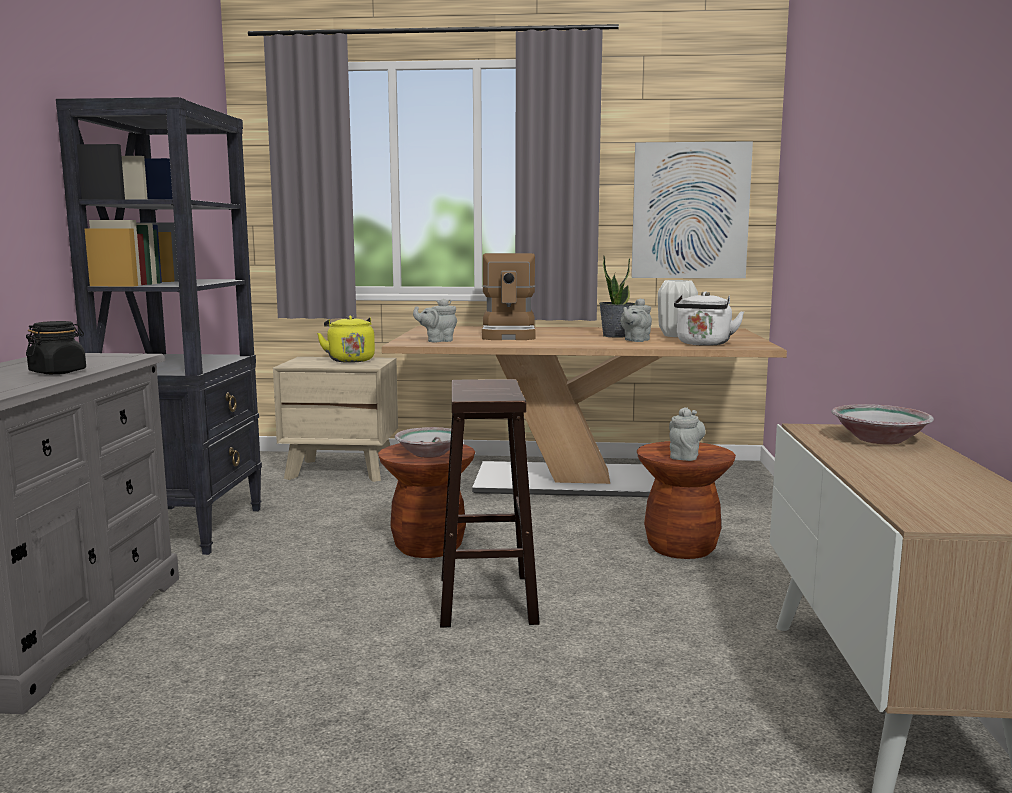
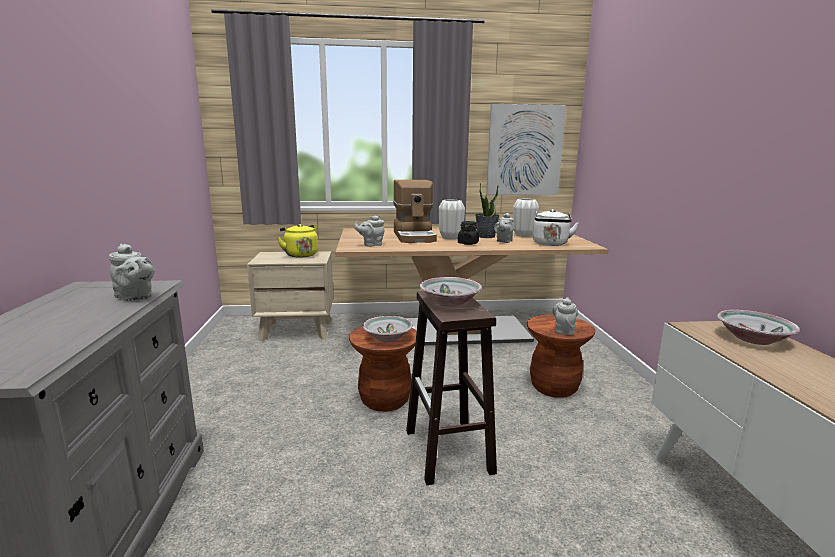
camera: 10 degrees left, 5 degrees up
(58, 372) = (94, 316): black jar -> black jar (468, 243)
(105, 363) = (135, 297): none -> grey teapot
(188, 528) = (198, 395): black bookcase -> none
(483, 389) = (450, 302): none -> bowl
(561, 336) = (451, 238): none -> white vase

